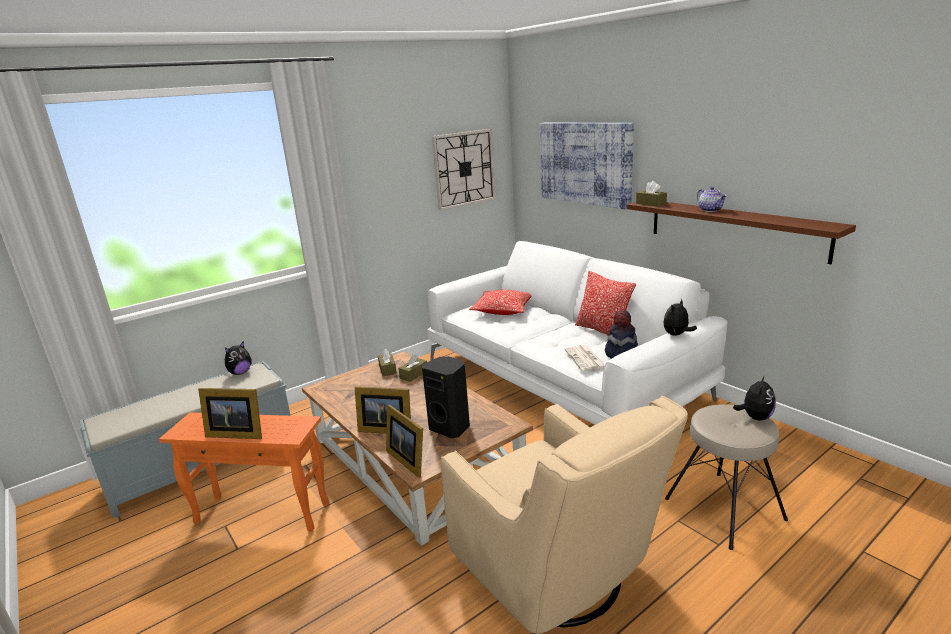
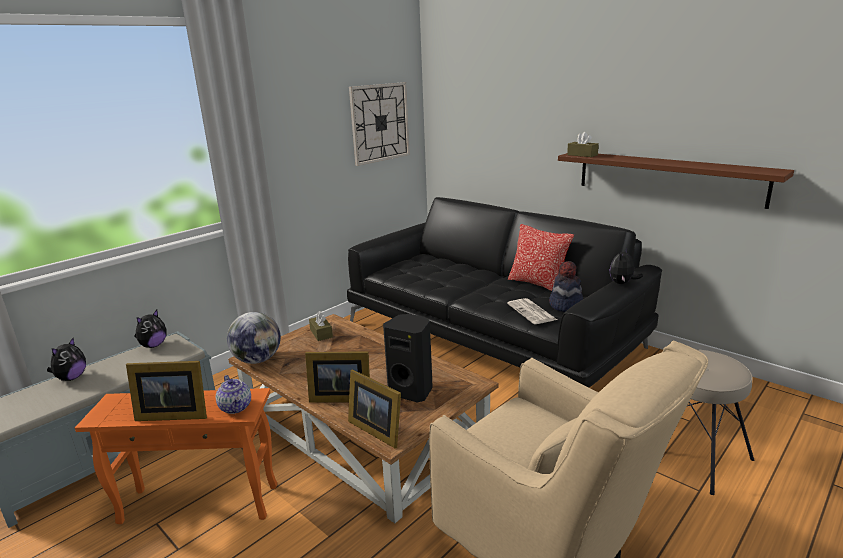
camera: 10 degrees left, 0 degrees up
(326, 390) = (258, 360): none -> globe
(414, 374) = (352, 337): brown tissue box -> none
(503, 310) = (428, 268): pillow -> none
(561, 380) = (491, 336): white sofa -> black sofa
(585, 163) = (507, 116): picture -> none
(710, 210) = (646, 159): teapot -> teapot (236, 407)
(755, 417) = (724, 360): plush toy -> plush toy (71, 378)

